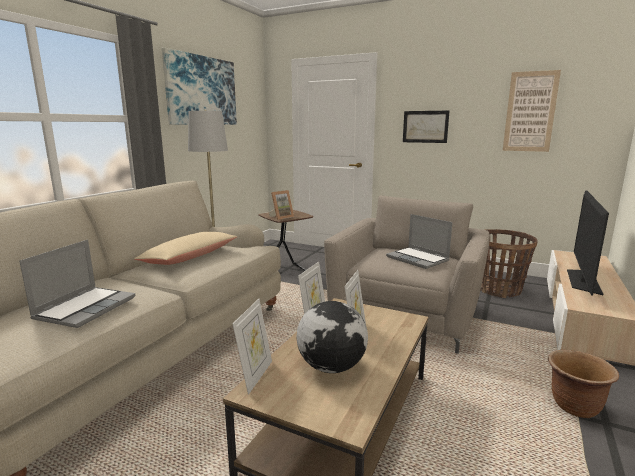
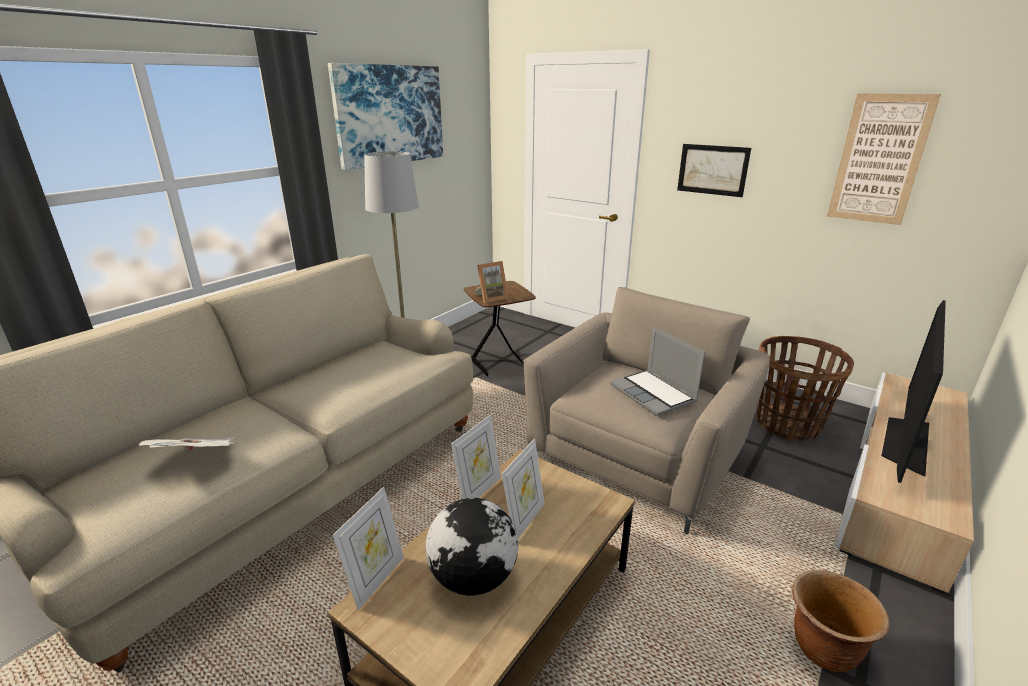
camera: 10 degrees right, 10 degrees up
(86, 308) = (198, 459): laptop -> newspaper
(189, 257) = (348, 372): beige pillow -> none

